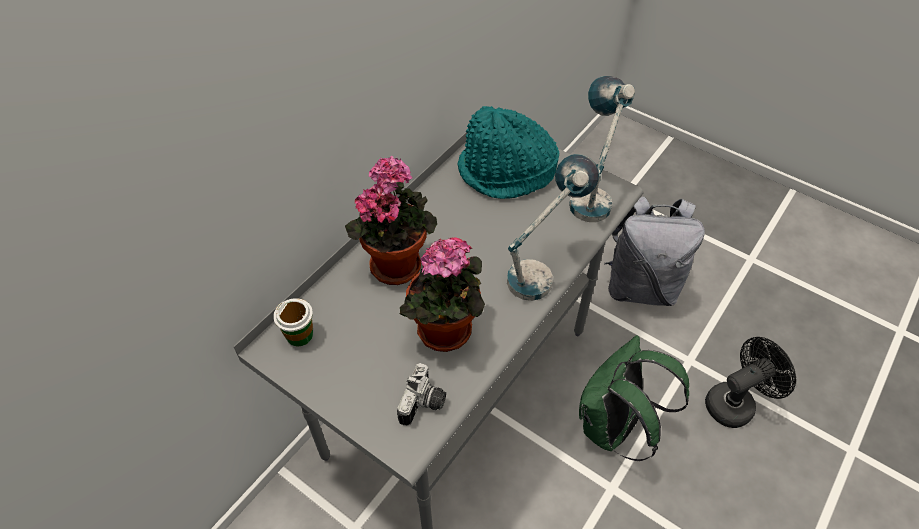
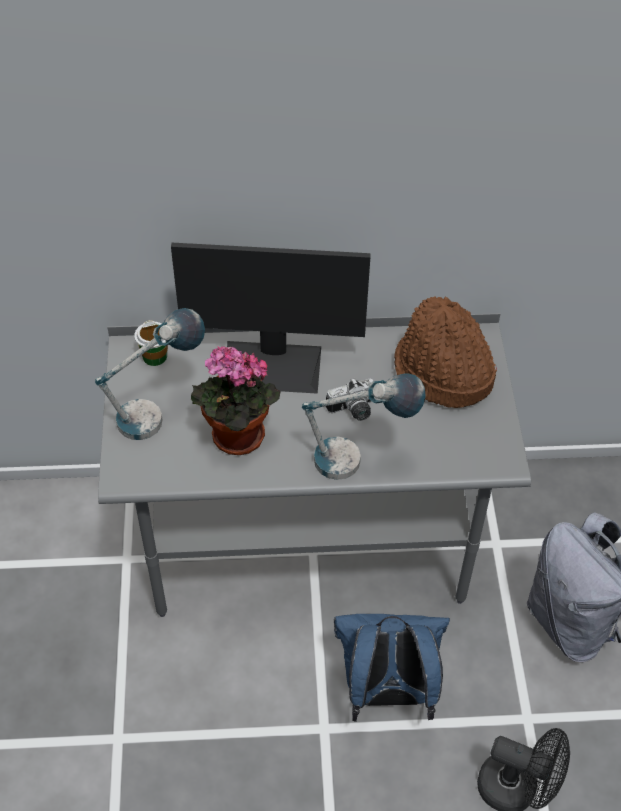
camera: 50 degrees right, 0 degrees up
(396, 262) = (272, 365): potted plant -> monitor
(424, 404) = (164, 465): camera -> camera (353, 411)
(506, 172) = (441, 373): turquoise hat -> brown hat
(591, 193) = (482, 445): table lamp -> table lamp (158, 414)
(613, 427) = (386, 693): green backpack -> blue backpack

